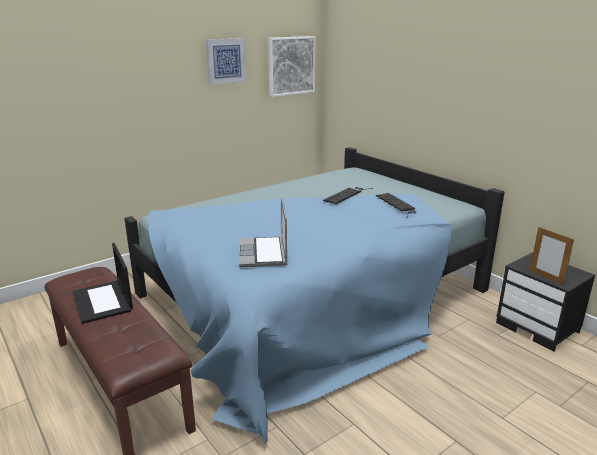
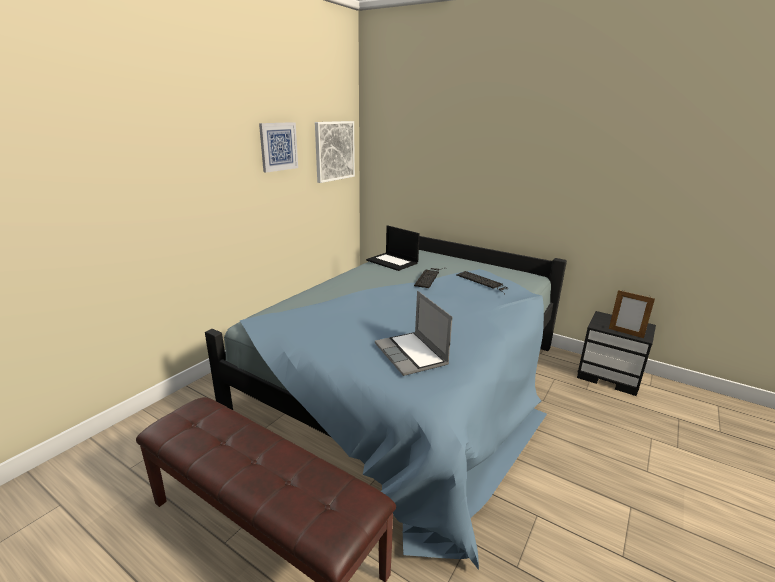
camera: 20 degrees left, 0 degrees up
(103, 301) = (240, 446): laptop -> laptop (393, 262)

